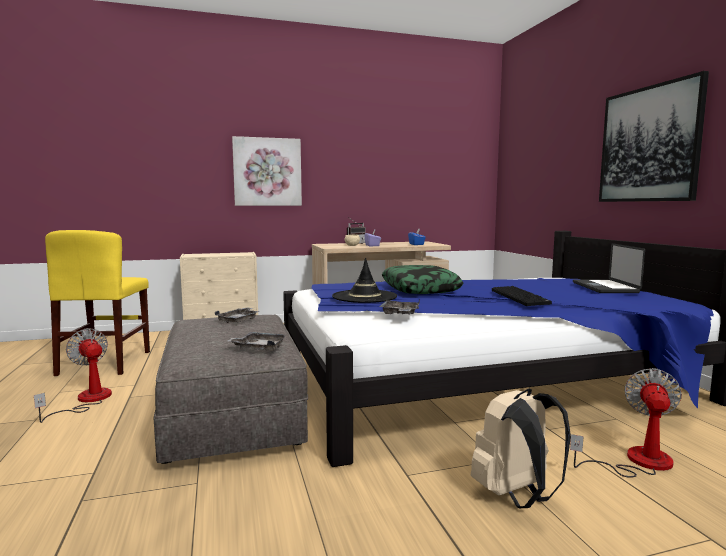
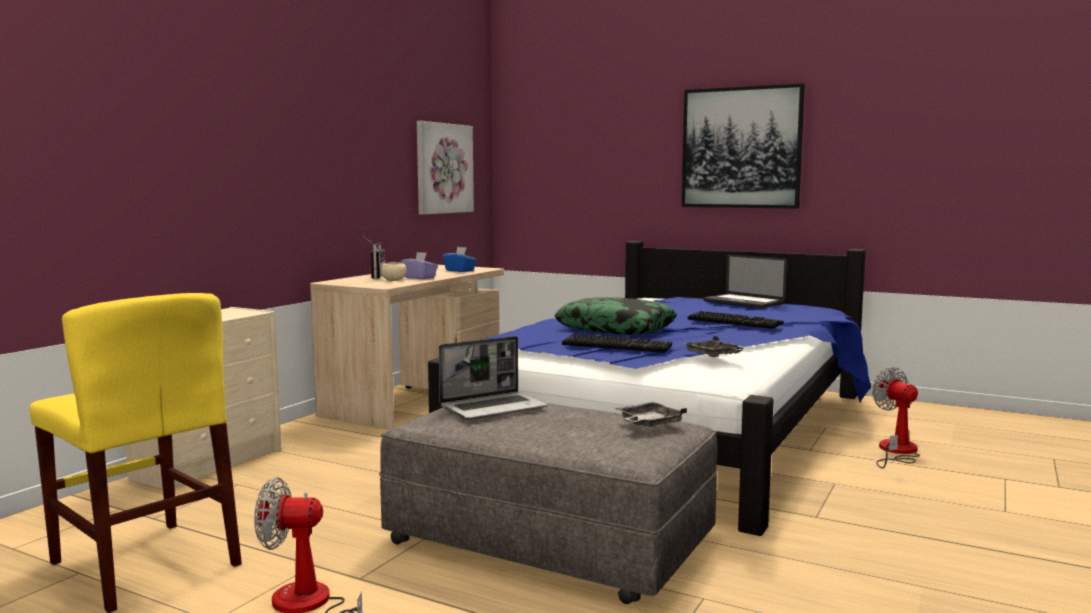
camera: 45 degrees left, 0 degrees up
(239, 320) = (494, 407): grey tray -> laptop
(267, 172) = (240, 160): picture -> picture (443, 168)
(364, 297) = (618, 345): black hat -> keyboard
(516, 495) = (896, 498): beige backpack -> none

